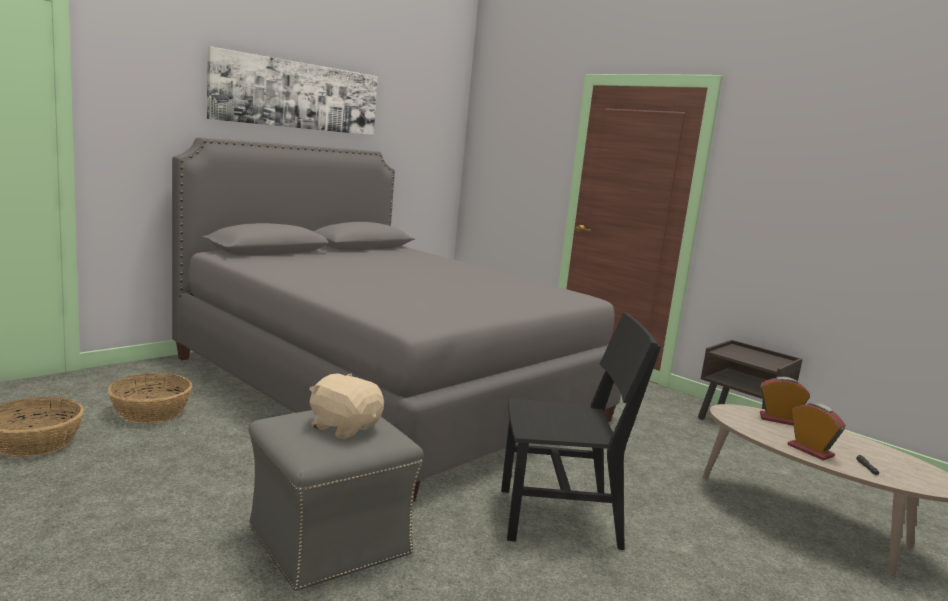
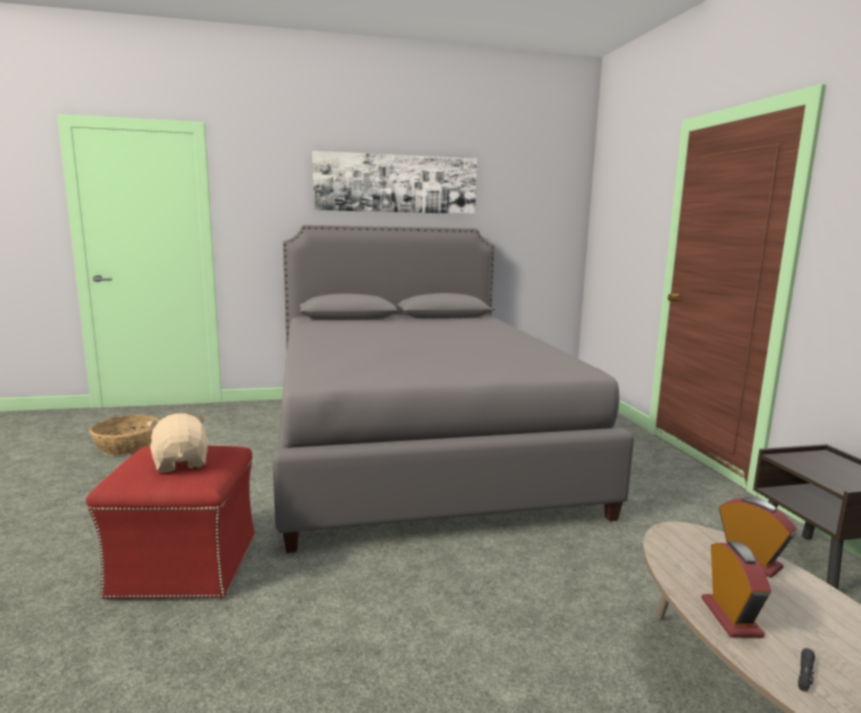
camera: 35 degrees right, 0 degrees up
(150, 412) = (219, 437): basket -> none
(328, 541) = (183, 566): grey ottoman -> red ottoman
(559, 518) = (407, 609): black chair -> none

